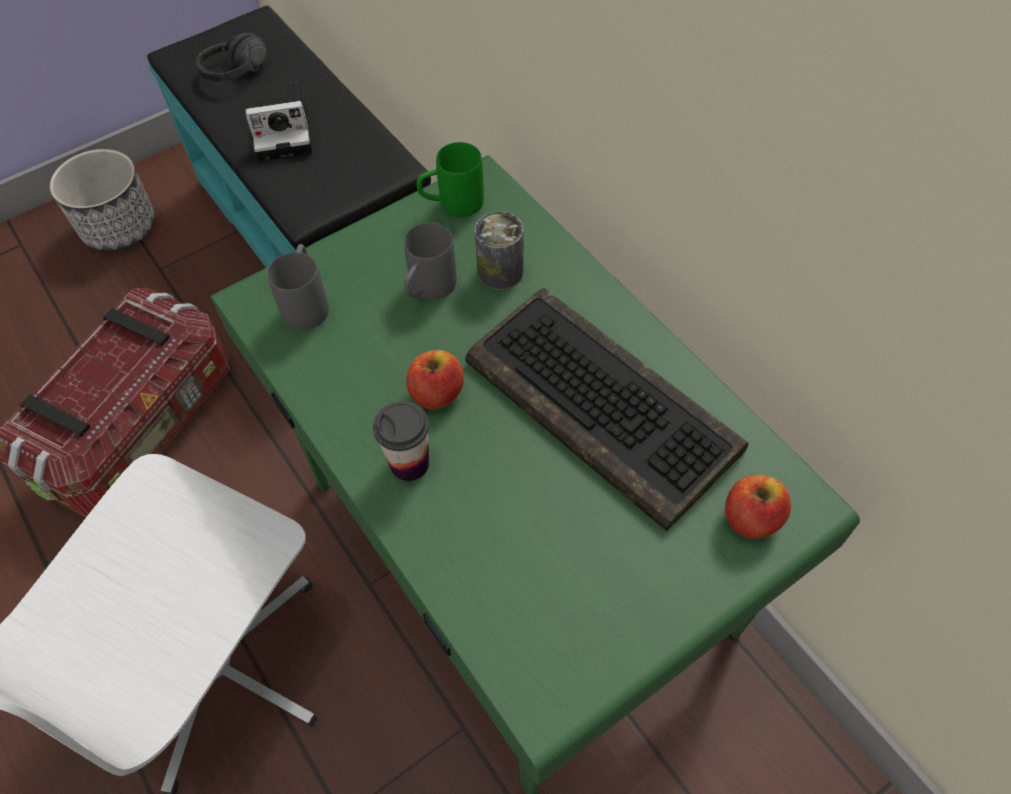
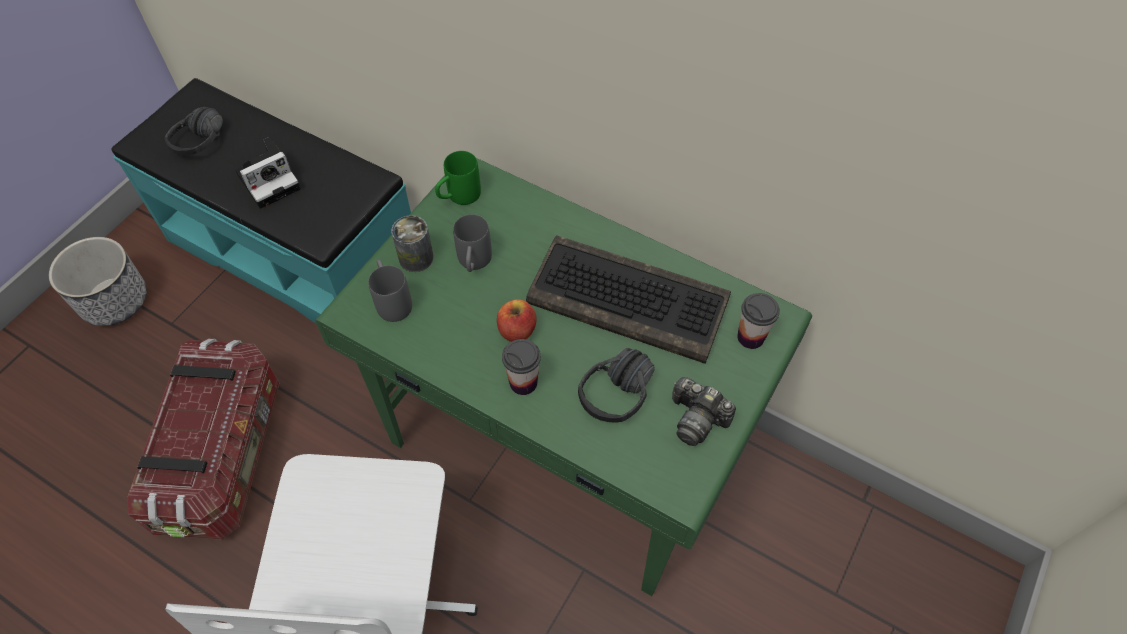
camera: 25 degrees left, 0 degrees up
(500, 272) = (517, 234): can -> can (416, 258)
(533, 540) = (627, 400): none -> black headphones
(617, 605) = (697, 419): none -> camera
(750, 518) = (750, 337): apple -> cup

